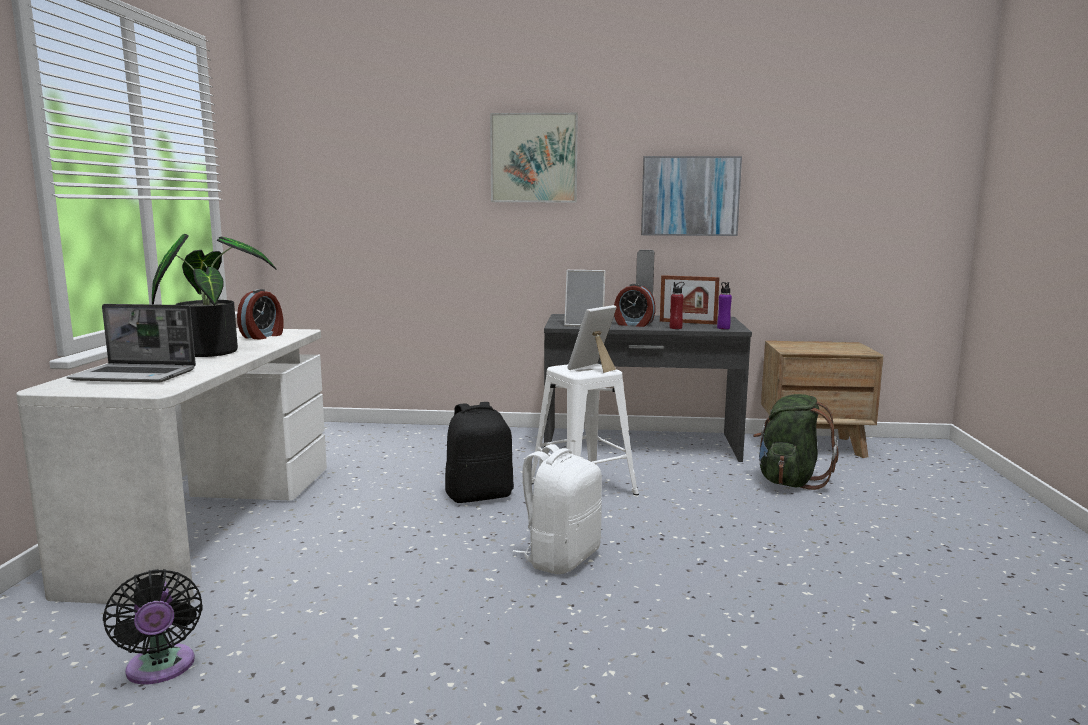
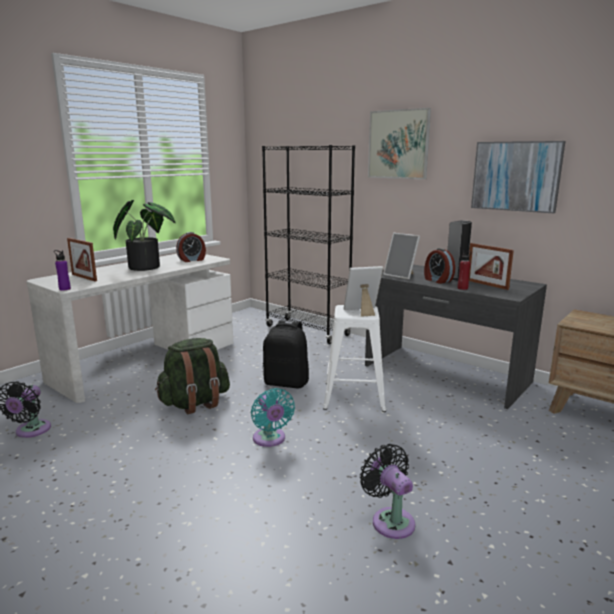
camera: 35 degrees right, 5 degrees up
(136, 375) = (84, 277): laptop -> picture frame
(409, 433) = (307, 331): none -> black bookcase
(560, 558) = (270, 440): white backpack -> turquoise fan
(723, 328) = (503, 294): purple bottle -> purple bottle (64, 289)
(789, 481) = (523, 437): green backpack -> green backpack (195, 403)
(794, 585) = (390, 520): none -> black fan

